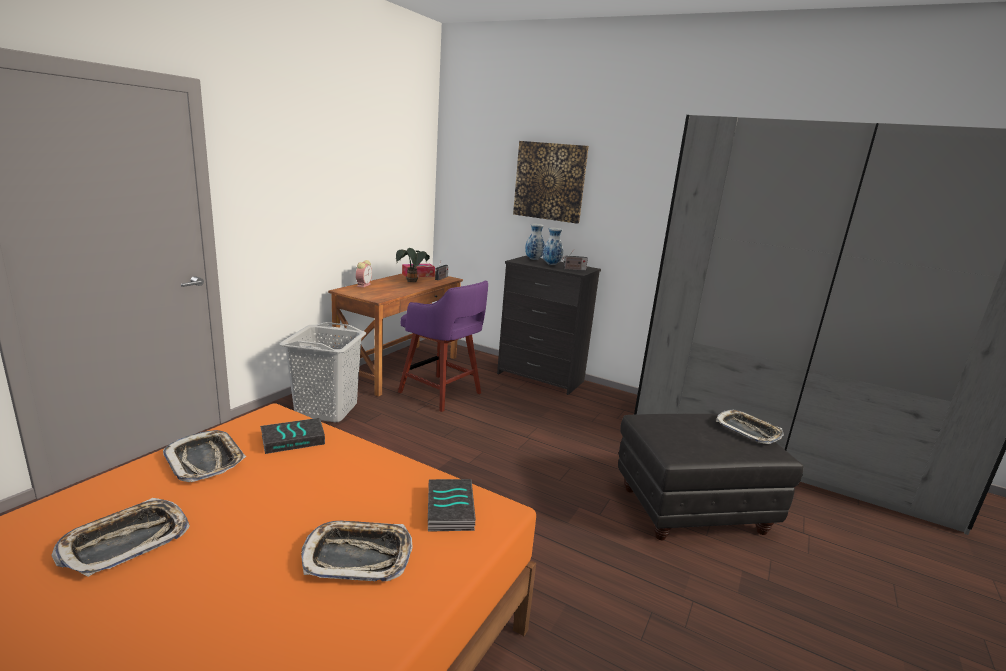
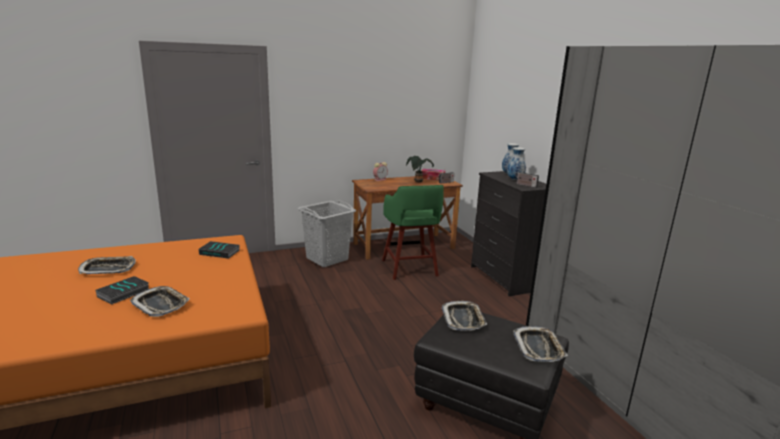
camera: 40 degrees right, 0 degrees up
(205, 460) = (175, 250): tray -> tray (463, 319)
(442, 393) = (409, 269): purple stool -> green stool
(451, 510) = (227, 304): book -> book (123, 293)
(550, 181) = (530, 107): picture -> none

